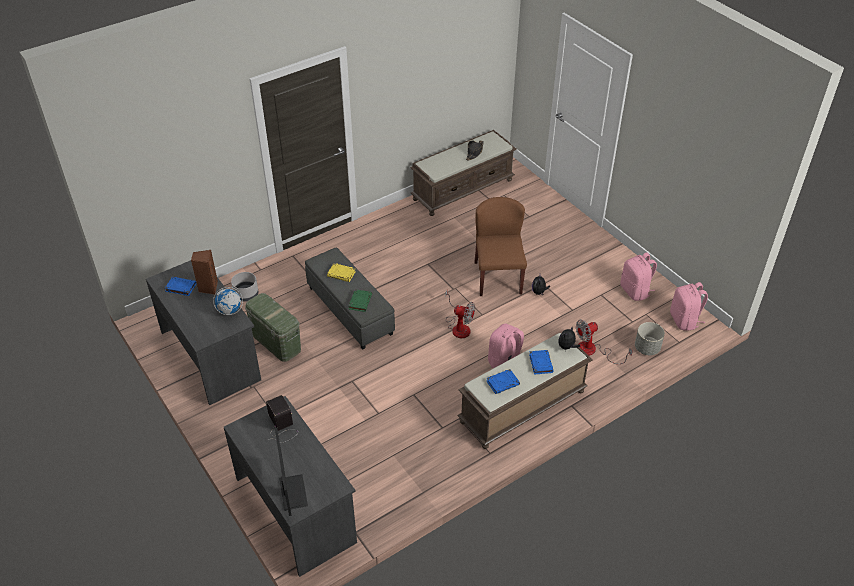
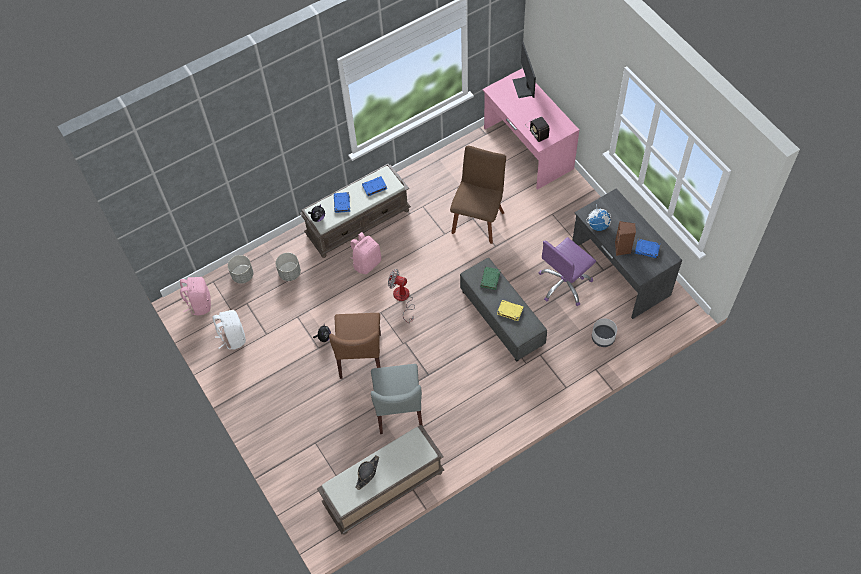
camera: 175 degrees left, 15 degrees up
(276, 342) = (564, 284): green storage box -> purple office chair
(296, 509) = (527, 148): grey desk -> pink desk
(371, 411) = (478, 220): none -> brown chair
(454, 239) = (399, 409): none -> grey chair
(593, 351) = (289, 273): fan -> grey planter
(635, 291) = (233, 337): pink backpack -> white backpack

